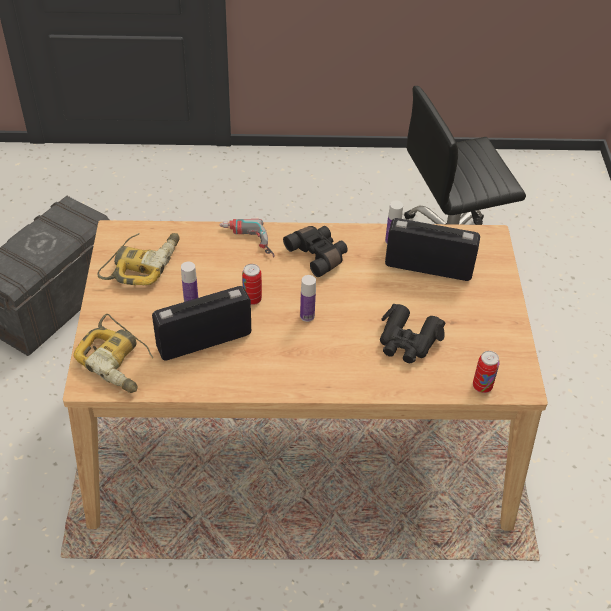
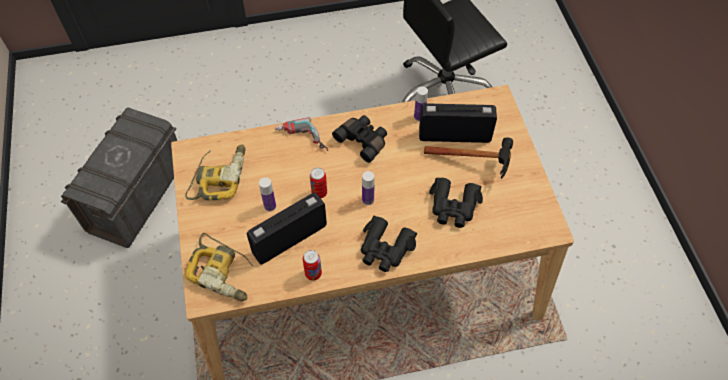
camera: 10 degrees left, 10 degrees up
(313, 370) = (385, 249): none -> black binoculars
(448, 301) = (477, 164): none -> hammer
(482, 386) = (521, 236): can -> can (313, 274)

